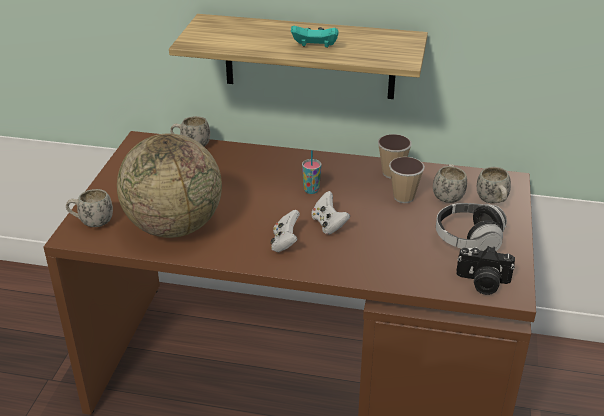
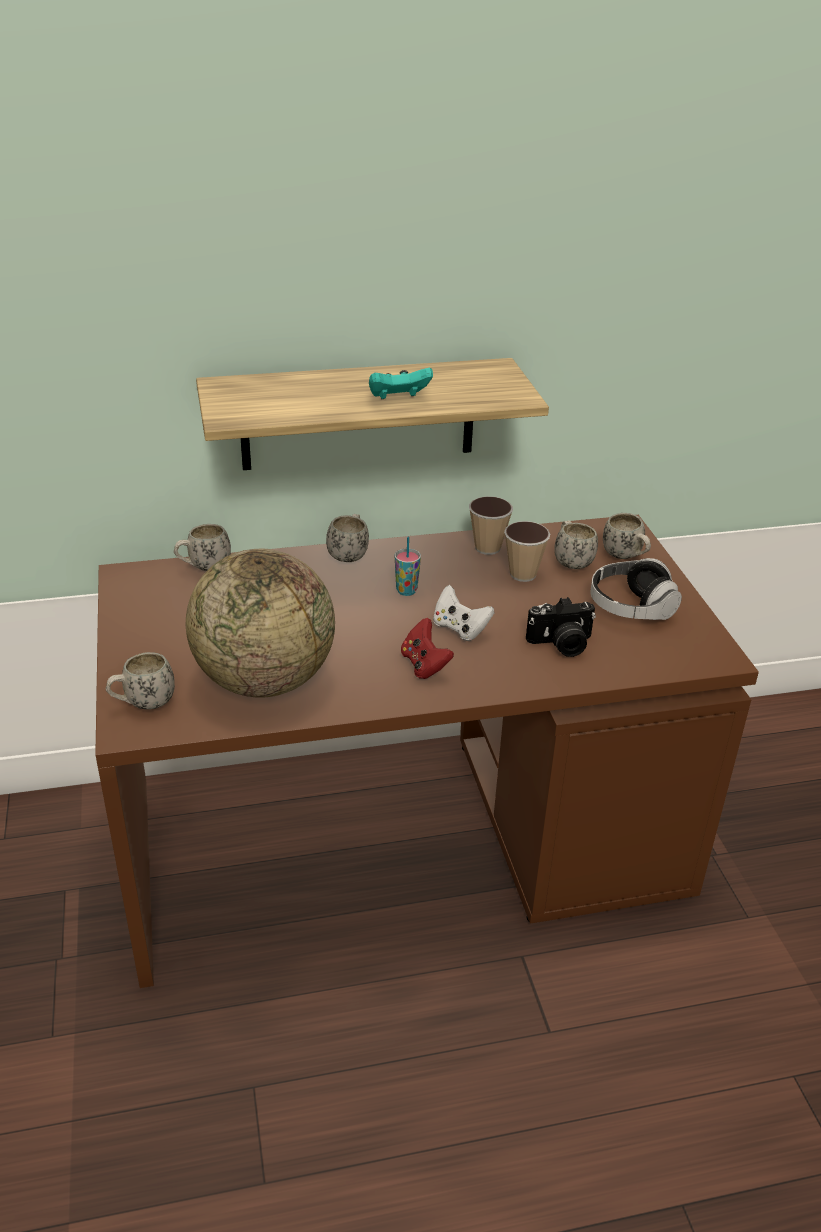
camera: 25 degrees left, 0 degrees up
(285, 243) = (424, 665): white game controller -> red game controller
(291, 157) = (349, 554): none -> white mug
(482, 283) = (682, 653): camera -> camera (561, 644)

